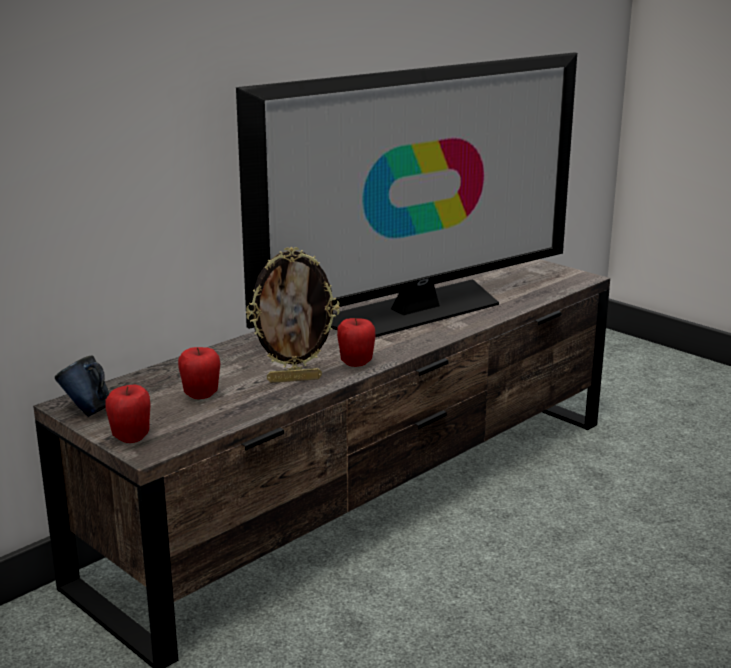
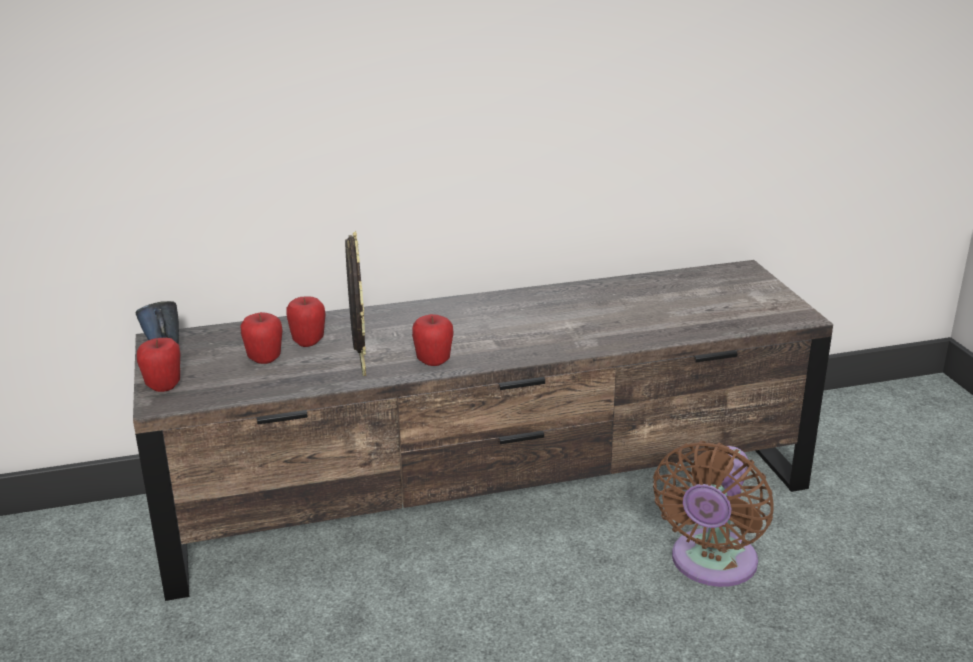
camera: 30 degrees right, 5 degrees up
(222, 374) = (308, 342): none -> apple
(294, 379) = (360, 364): picture frame -> picture frame turned 120 degrees counterclockwise
(415, 311) = (565, 316): television -> none
(585, 494) = (711, 565): none -> brown fan

